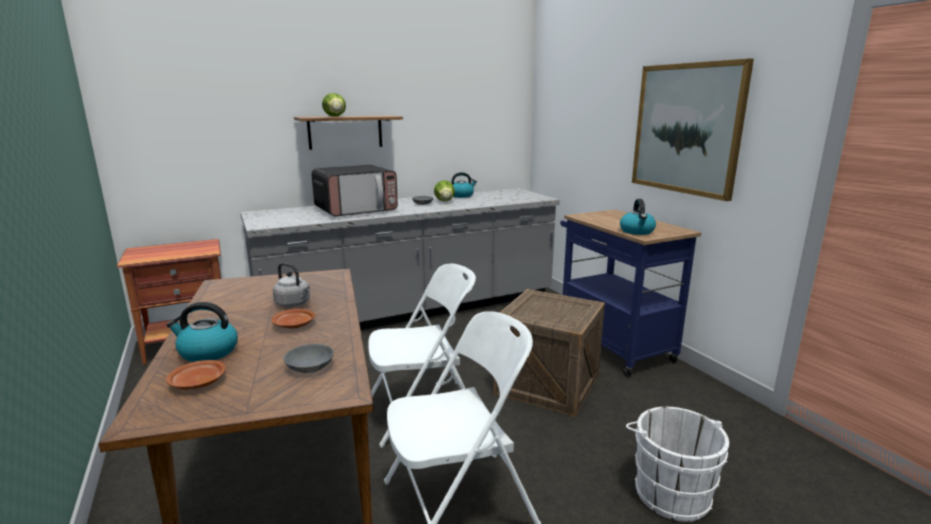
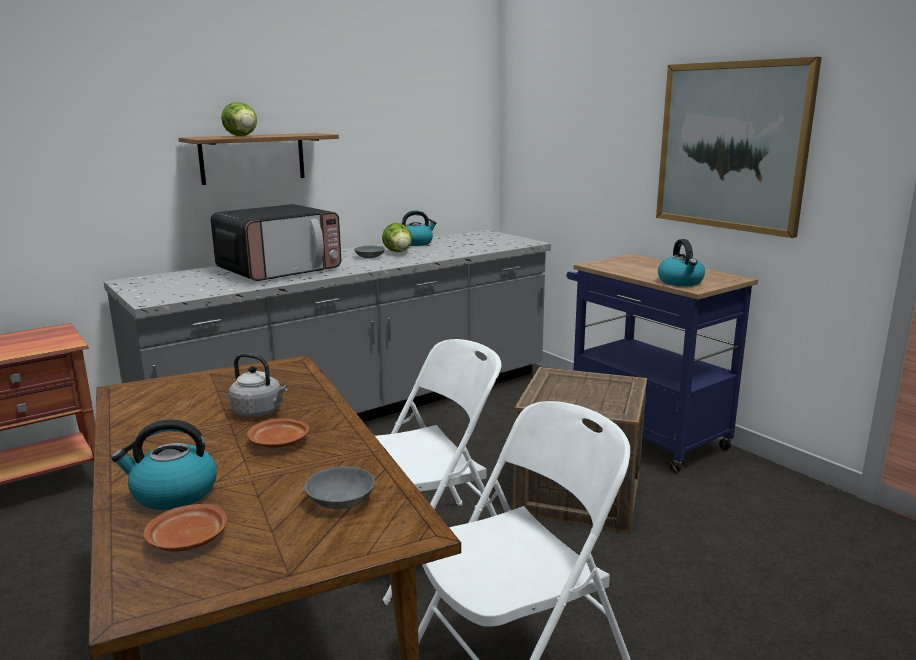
camera: 10 degrees left, 0 degrees up
(669, 491) = (778, 615): white bucket -> none

